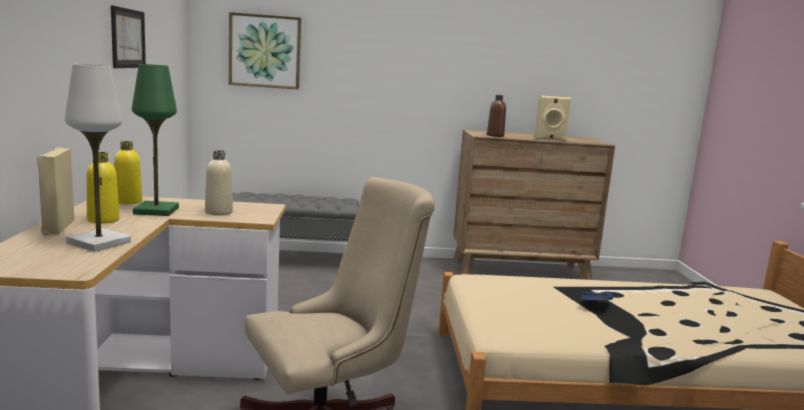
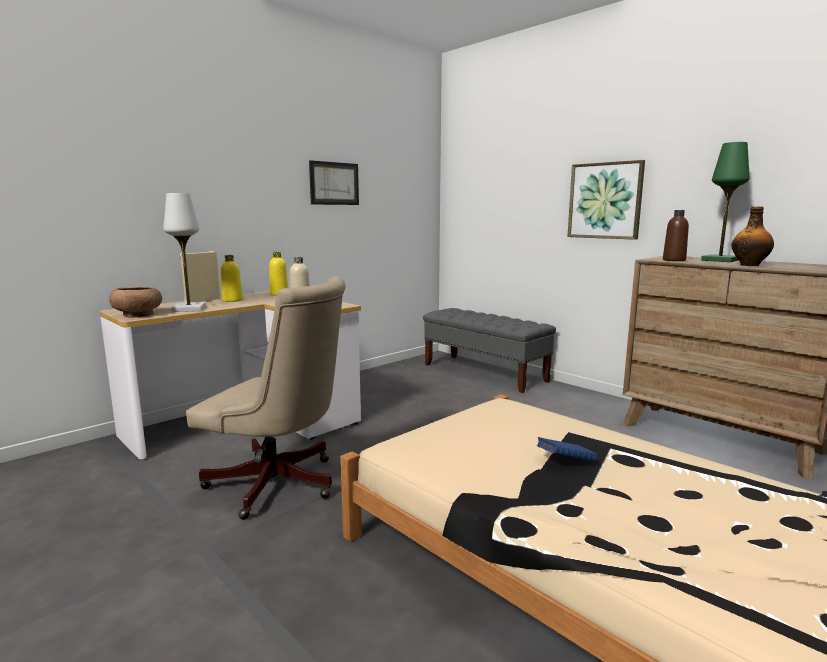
camera: 50 degrees right, 0 degrees up
(59, 266) = (137, 315): none -> brown bowl
(156, 211) = (273, 299): green table lamp -> green table lamp (720, 260)
(265, 51) = (488, 187): picture -> picture (605, 200)
(550, 139) = (750, 265): beige speaker -> bottle

